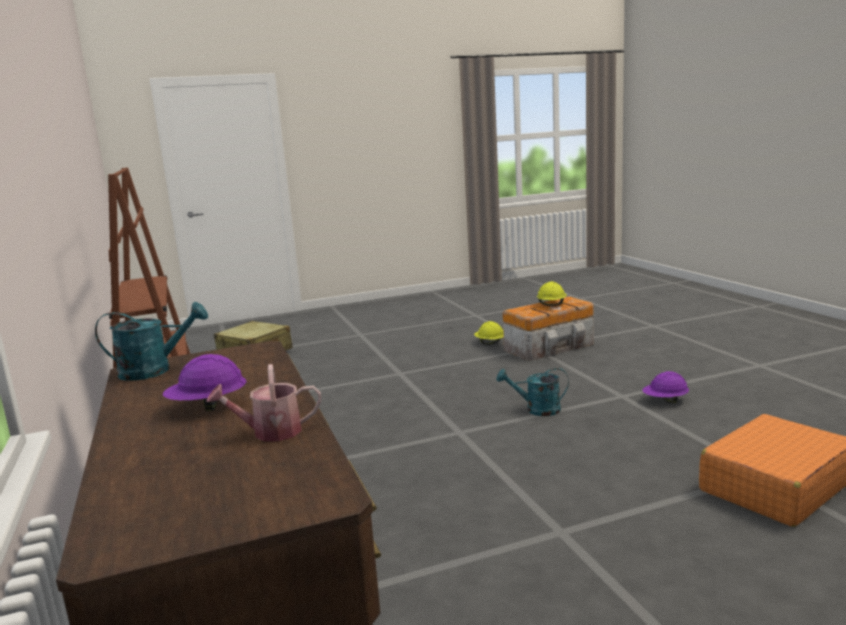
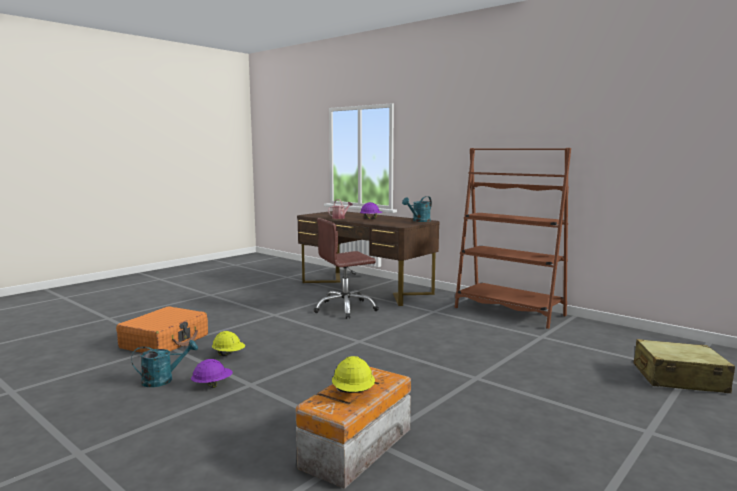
camera: 150 degrees right, 5 degrees down
(400, 520) = (345, 309): none -> brown office chair
(489, 343) = (444, 442): yellow hard hat -> yellow hard hat (229, 354)
(537, 410) = (317, 362): turquoise watering can -> turquoise watering can (163, 380)

